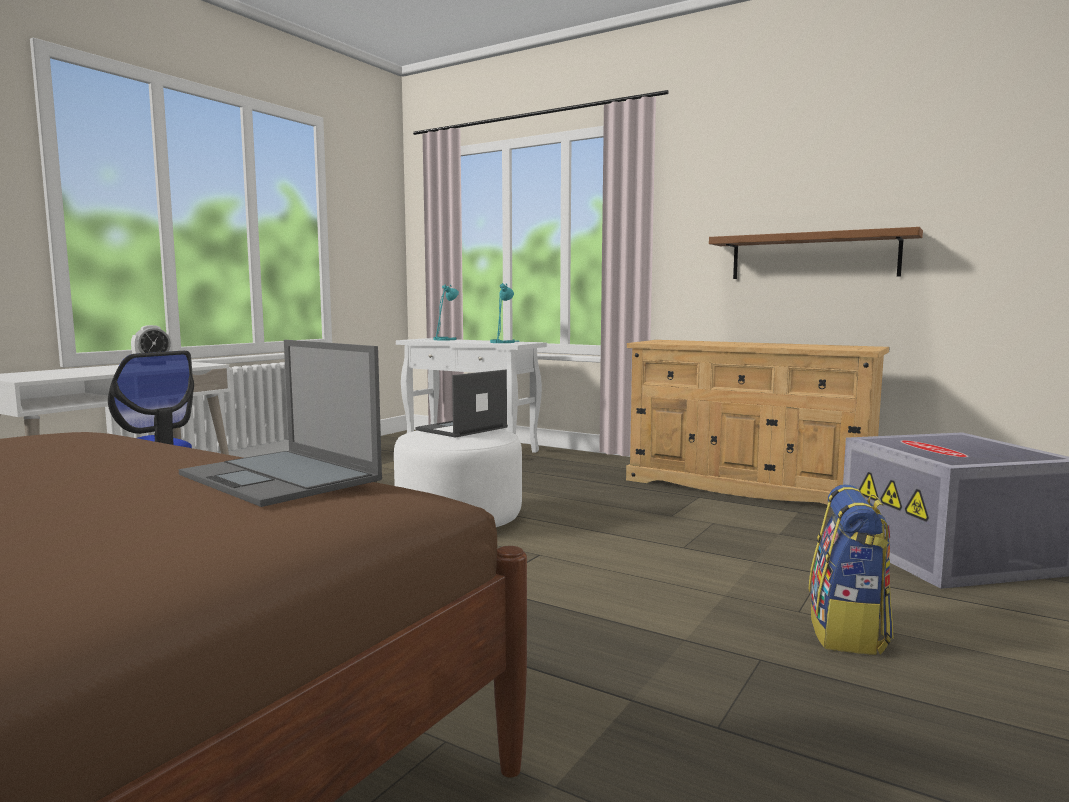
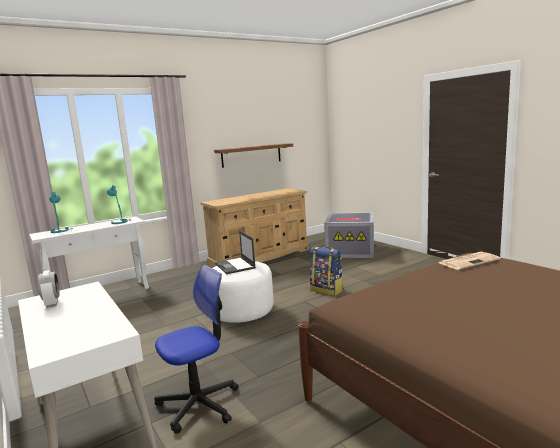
camera: 65 degrees left, 5 degrees up
(282, 477) = (468, 261): laptop -> newspaper
(848, 632) = (396, 273): backpack -> backpack (327, 290)

